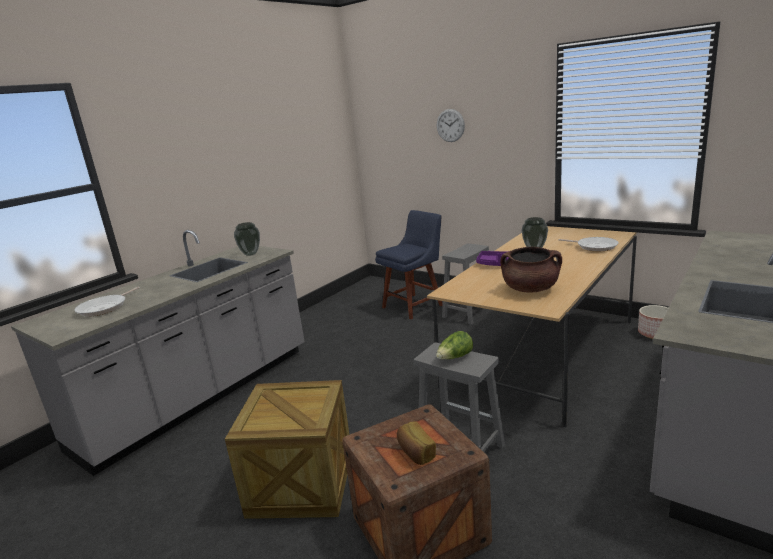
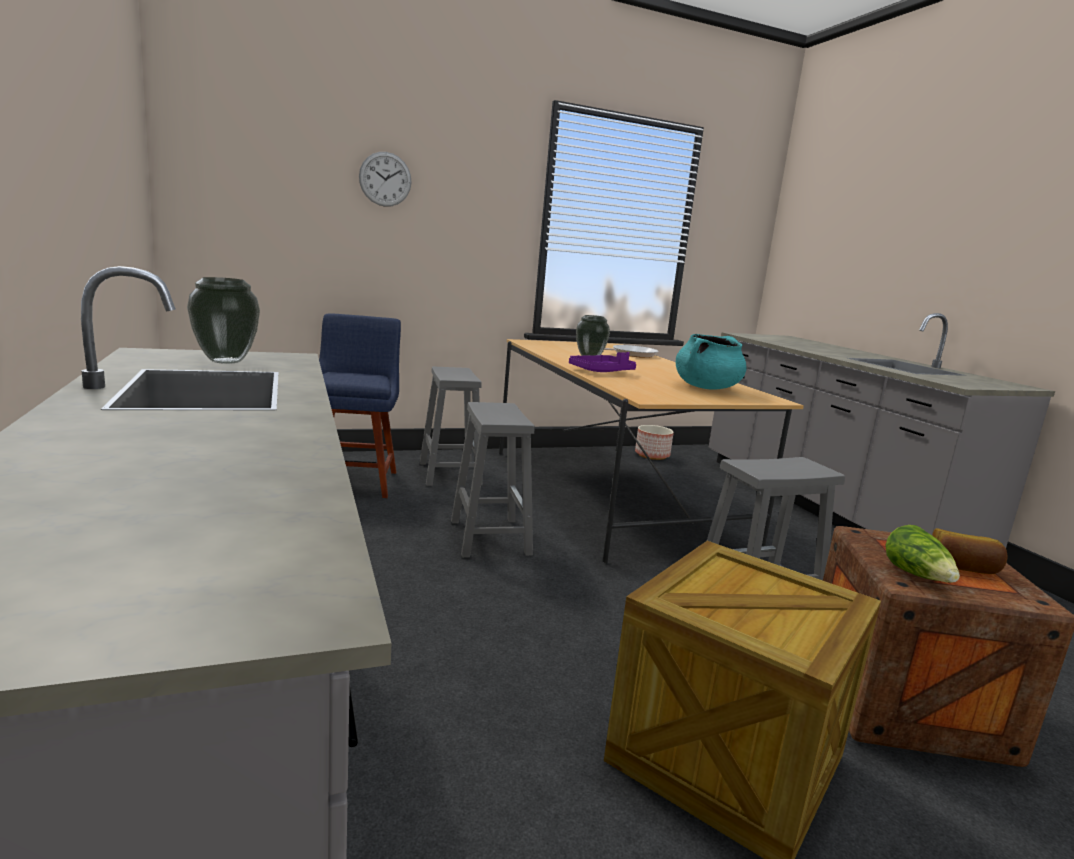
camera: 60 degrees left, 5 degrees down
(105, 307) = (148, 502): frying pan -> none
(414, 354) = (489, 536): none -> grey stool
(455, 357) = (780, 467): lettuce -> lettuce (917, 576)
(530, 289) = (707, 388): brown cooking pot -> turquoise cooking pot

